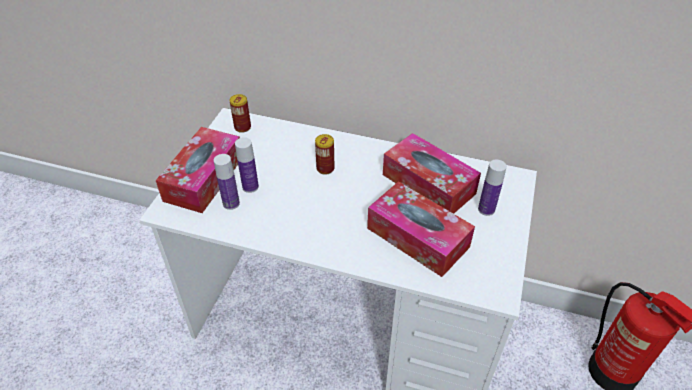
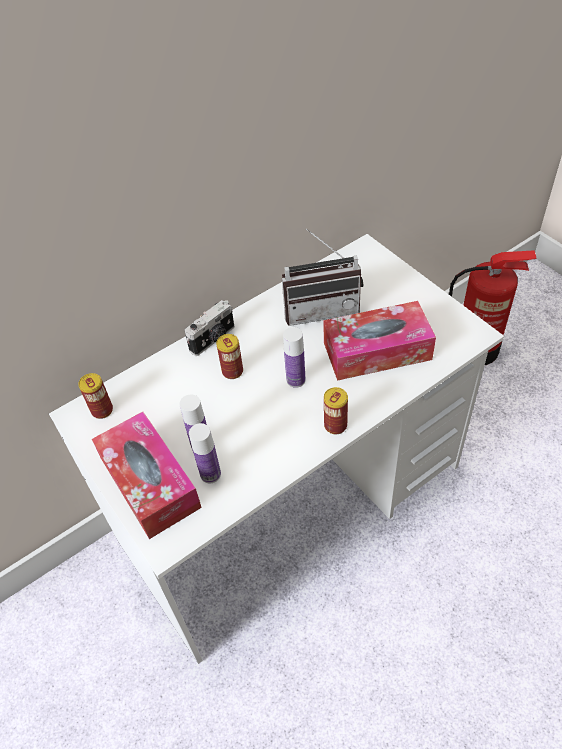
camera: 50 degrees left, 5 degrees up
(324, 248) = (335, 425): none -> can
(344, 144) = (213, 339): none -> camera
(428, 184) = (321, 308): tissue box -> radio
(486, 209) = (382, 289): bottle -> bottle (296, 380)

